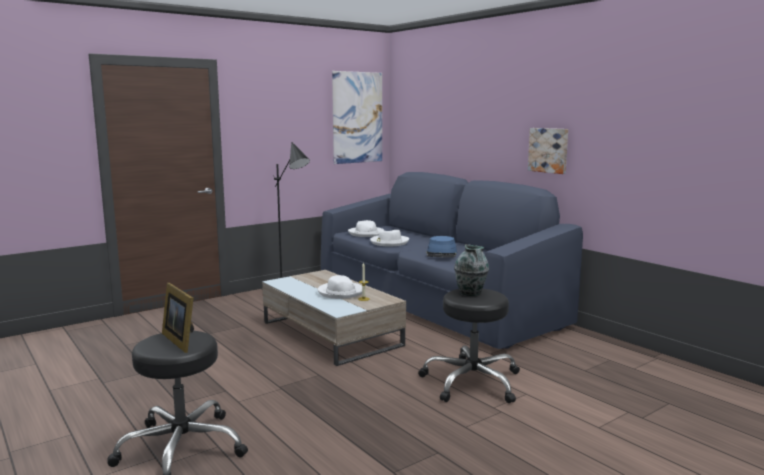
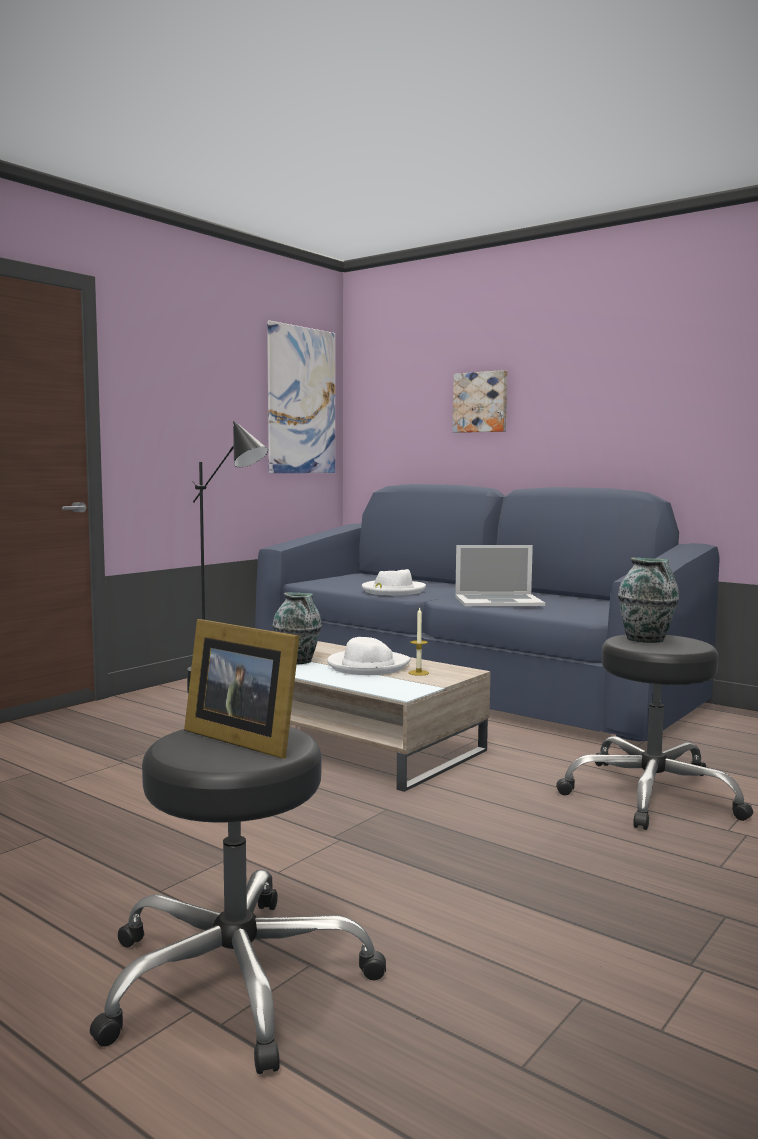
camera: 15 degrees left, 5 degrees down
(306, 286) = (297, 662): none -> vase
(366, 233) = (339, 582): white hat -> none
(441, 254) = (498, 601): blue hat -> laptop
(549, 150) = (649, 434): picture -> picture (481, 402)

